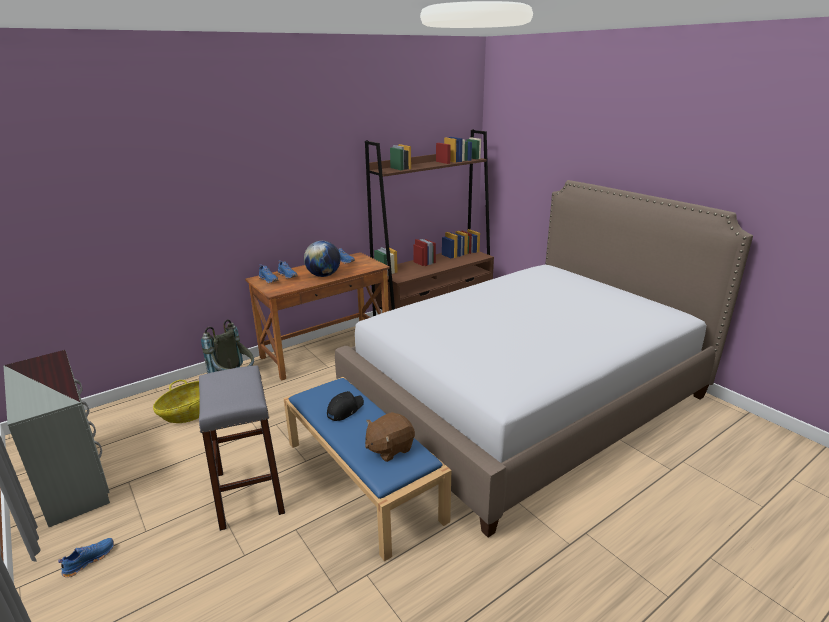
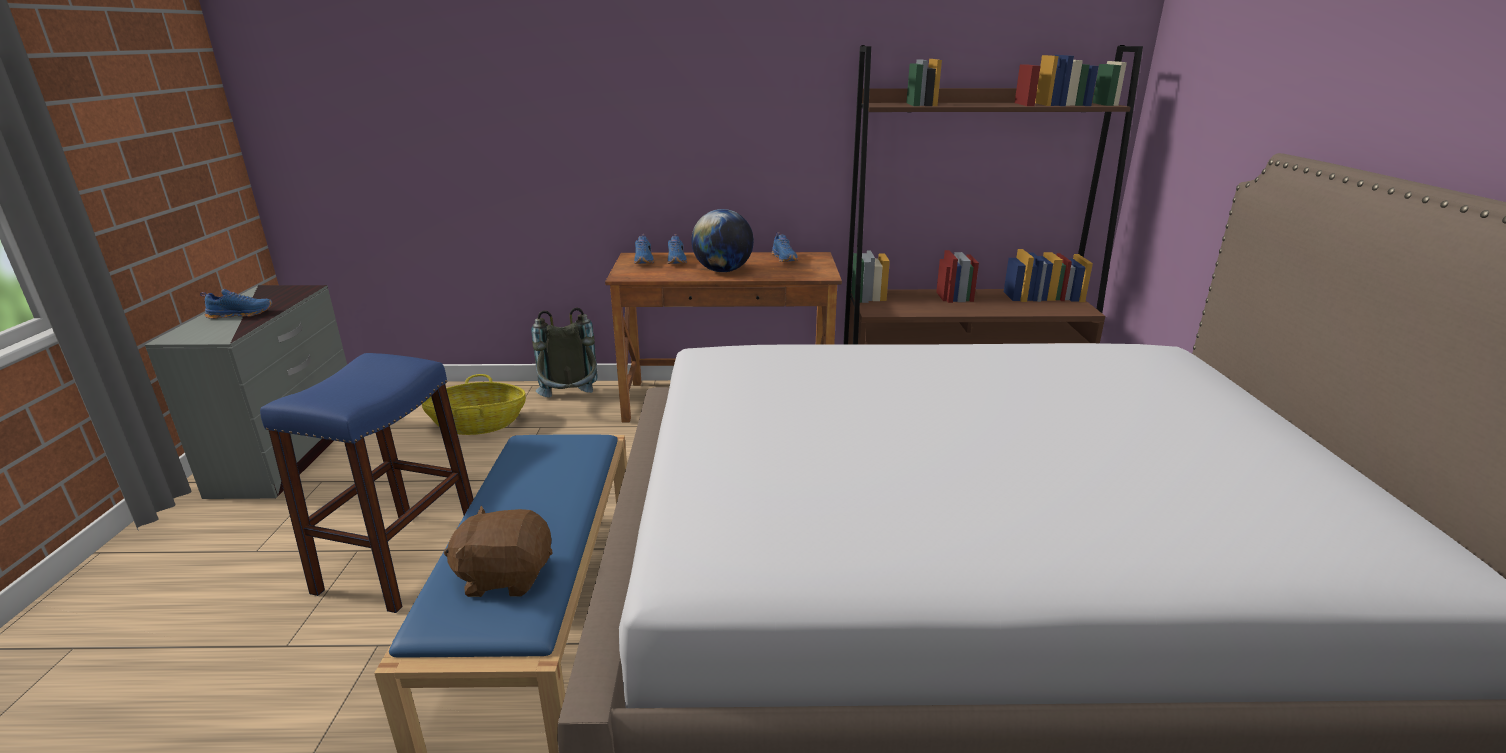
camera: 35 degrees right, 0 degrees up
(89, 560) = (175, 556): blue shoe -> blue shoe (241, 314)
(249, 492) = (400, 559): grey stool -> blue stool
(345, 410) = (540, 484): black cap -> none

